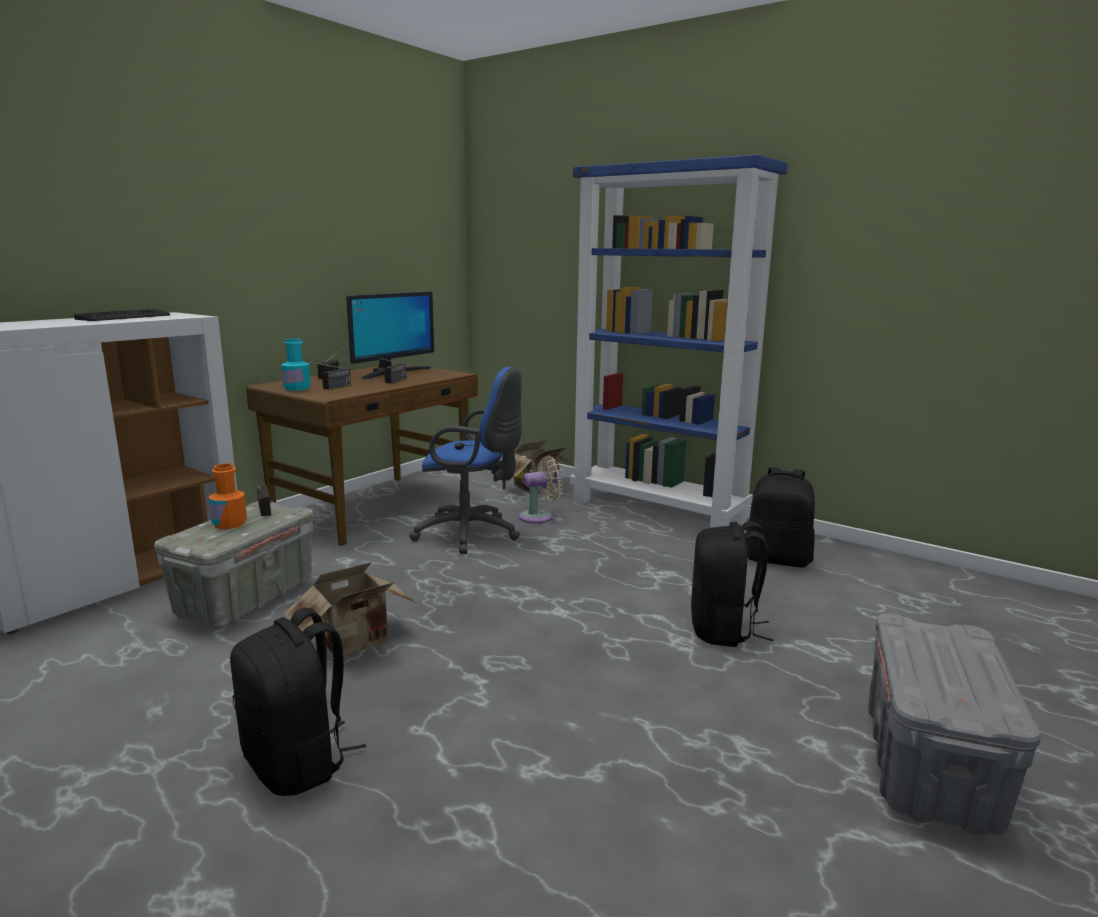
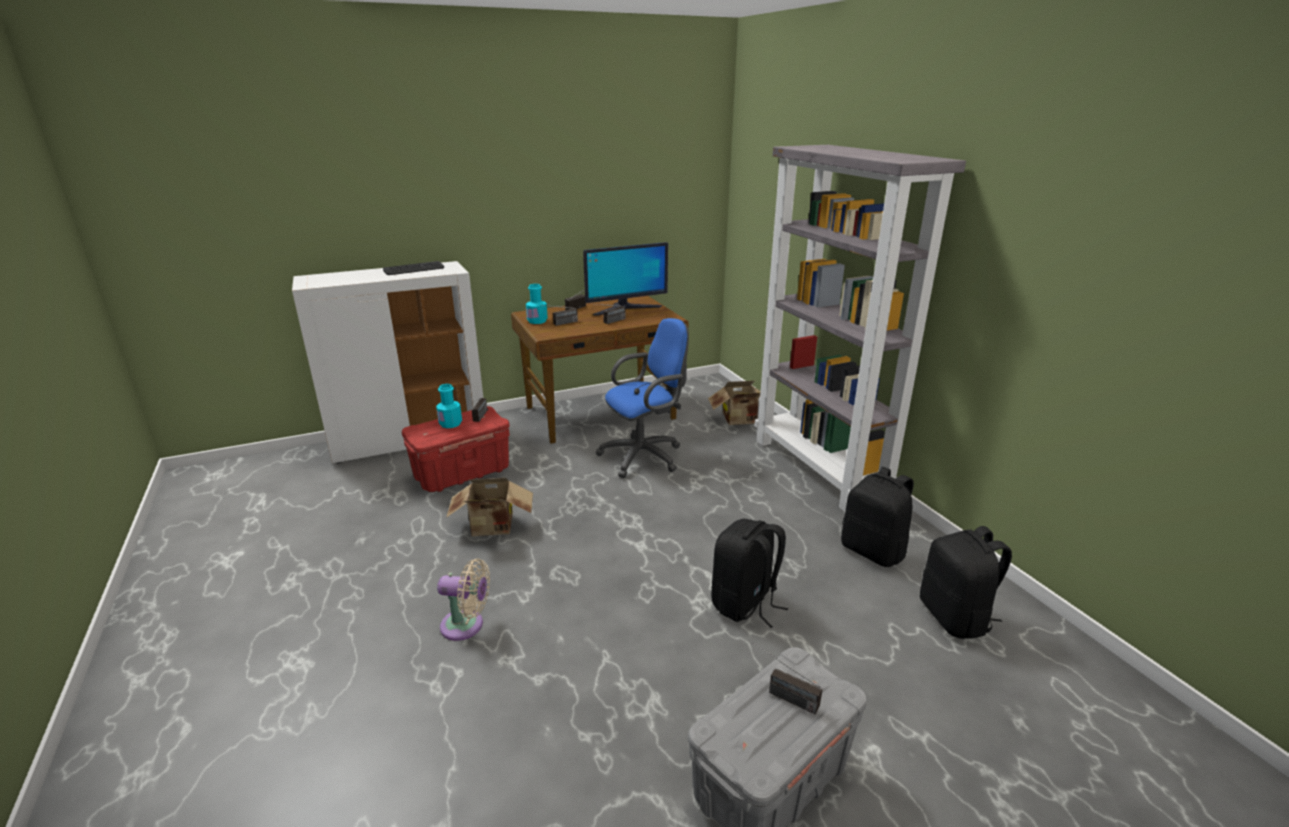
camera: 30 degrees right, 10 degrees up
(230, 524) = (450, 424): orange bottle -> turquoise bottle
(246, 598) = (463, 473): grey storage box -> red storage box
(298, 763) = (396, 602): black backpack -> black backpack (955, 617)
(472, 534) = (645, 456): blue office chair -> blue office chair turned 75 degrees counterclockwise
(539, 517) = (712, 451): beige fan -> beige fan (466, 625)
(658, 510) = (820, 469): blue bookcase -> grey bookcase
(929, 650) = (780, 694): none -> radio

